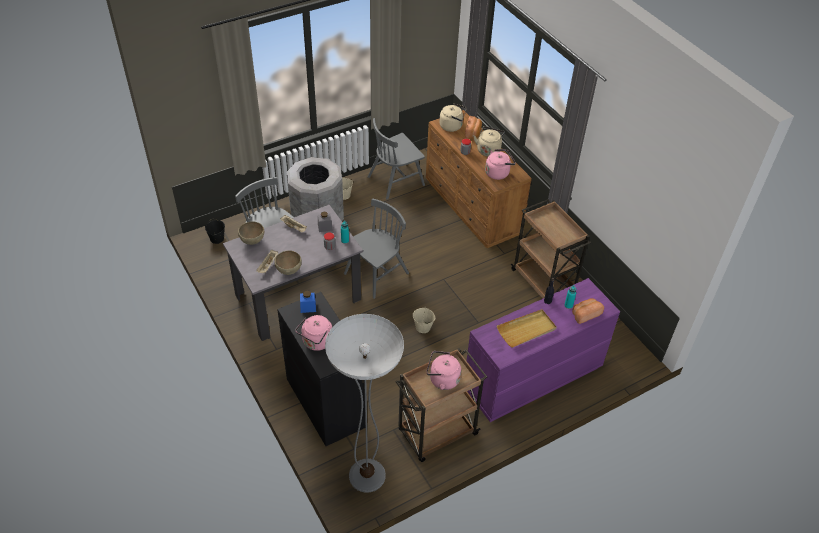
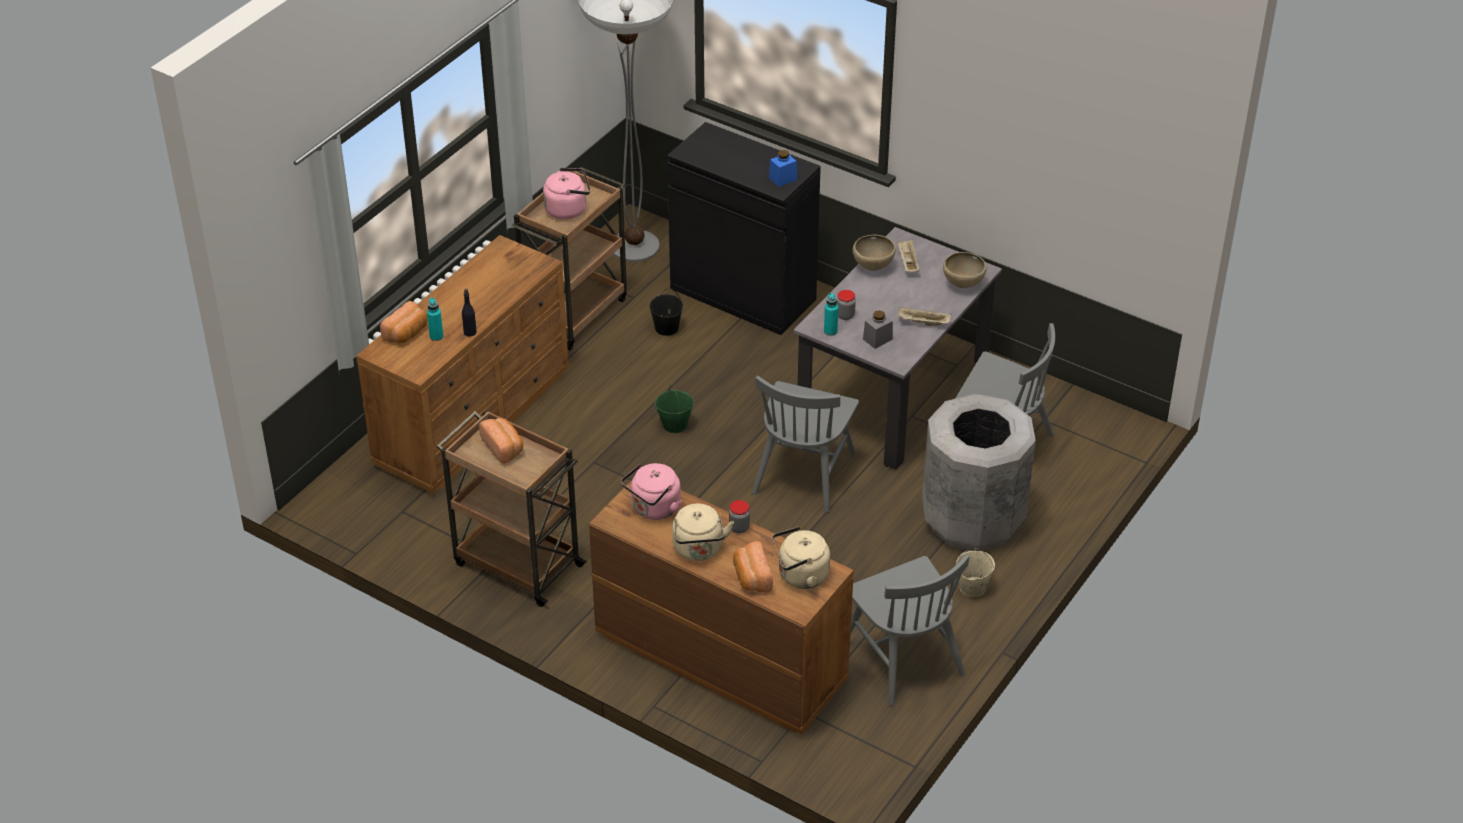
camera: 155 degrees right, 5 degrees down
(217, 239) = (1103, 431): black bucket -> black bucket (666, 328)
(317, 342) = (738, 150): pink kettle -> none
(396, 180) = (902, 657): grey chair -> grey chair turned 120 degrees clockwise
(423, 327) = (674, 425): beige bucket -> green bucket
(526, 330) = (484, 287): beige tray -> none
(532, 378) = (474, 417): purple dresser -> brown dresser
(555, 232) = (503, 447): none -> bread

